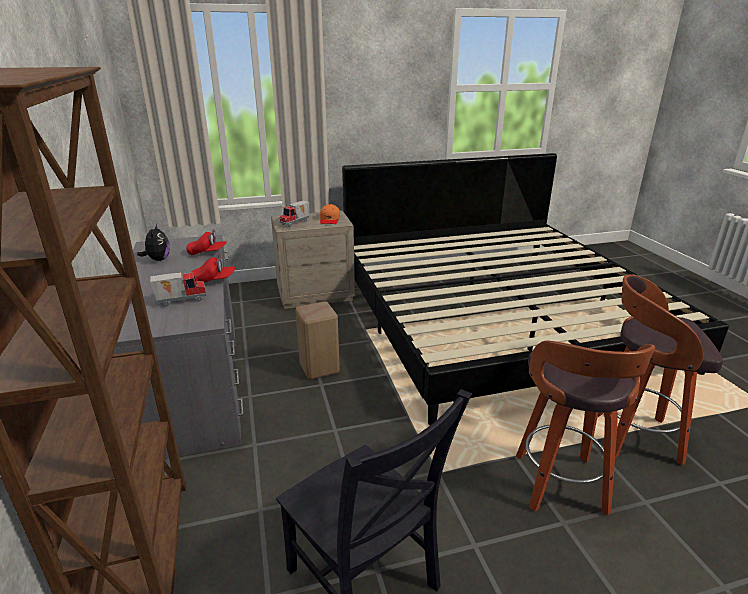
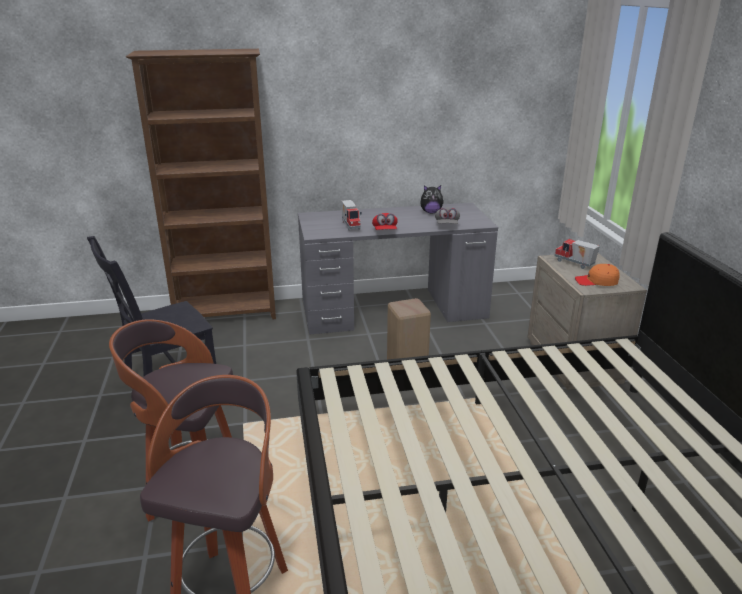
camera: 95 degrees right, 0 degrees up
(207, 253) = (447, 225): red cap -> grey cap

